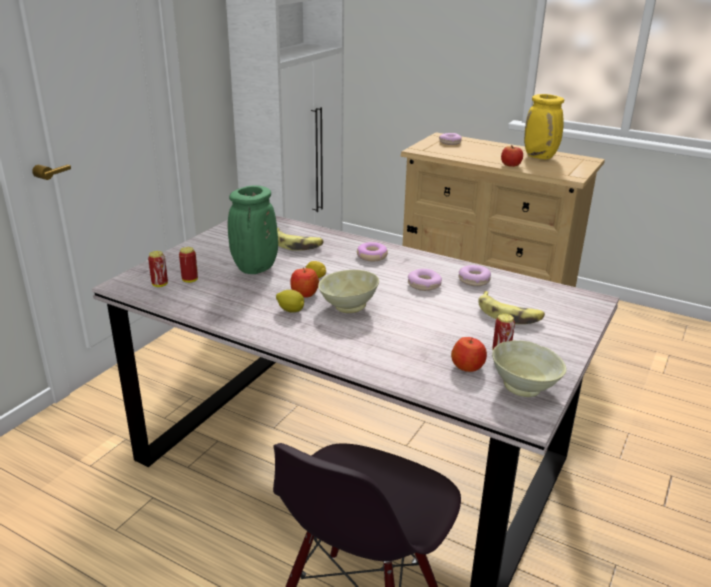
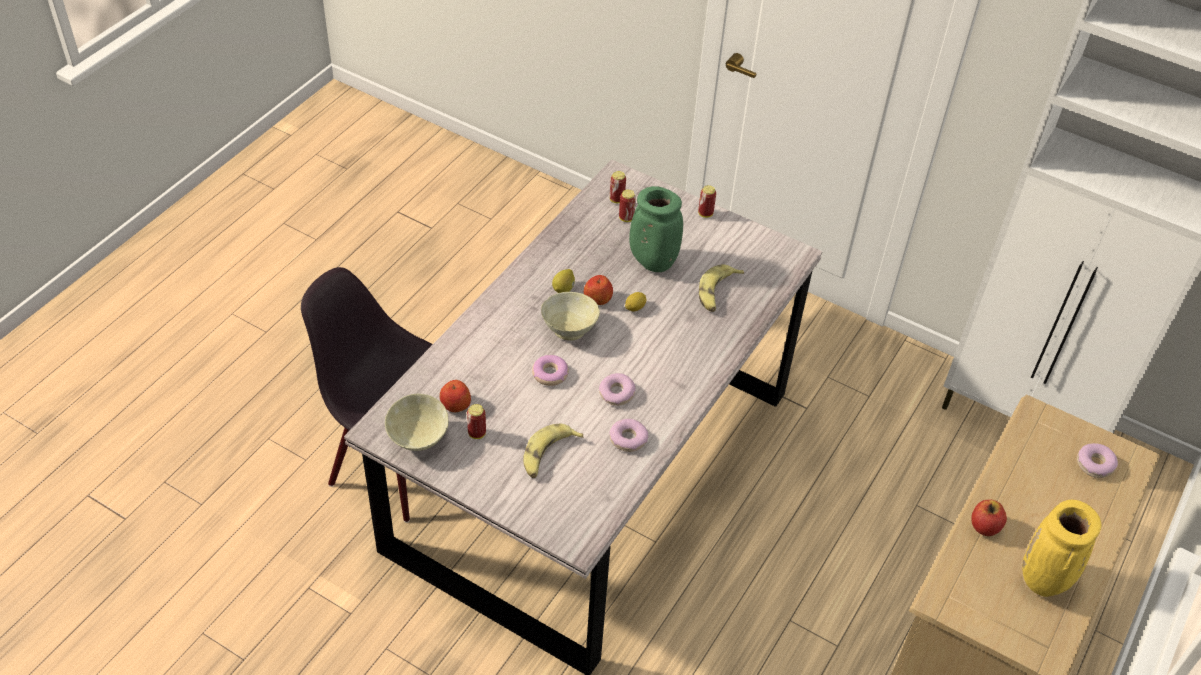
camera: 90 degrees right, 20 degrees up
(193, 246) = (705, 214): none -> can
(372, 256) = (688, 355): donut -> donut (550, 374)

